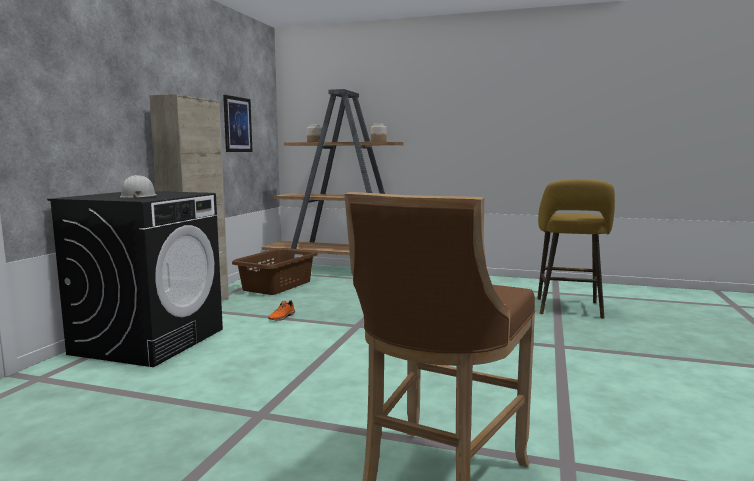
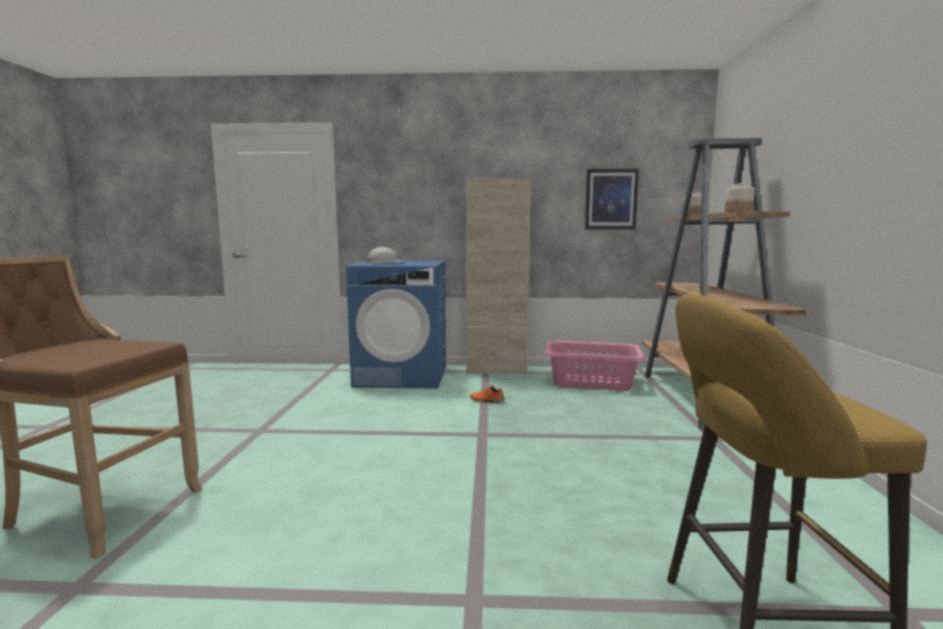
camera: 75 degrees right, 0 degrees up
(149, 341) = (402, 376): black washing machine -> blue washing machine
(276, 286) = (591, 382): brown laundry basket -> pink laundry basket

